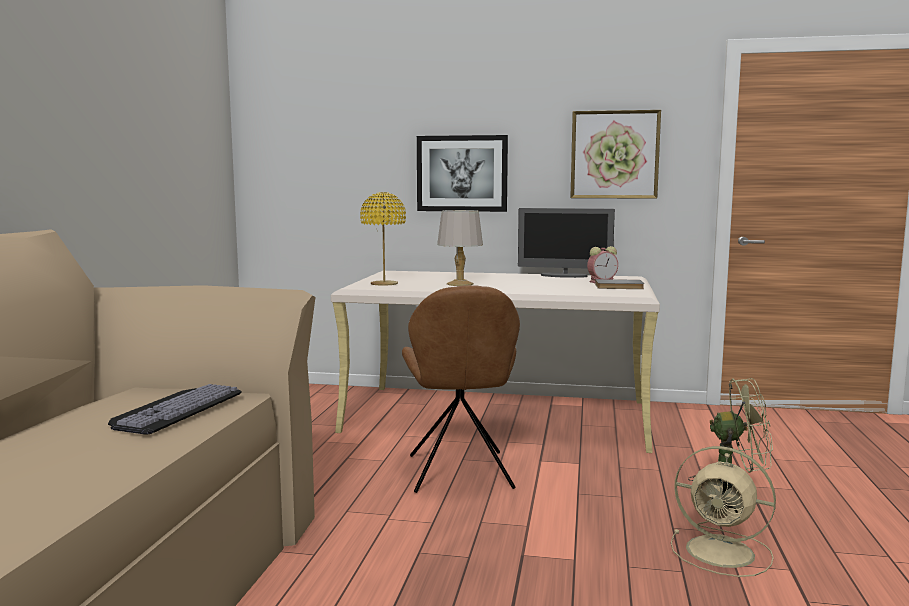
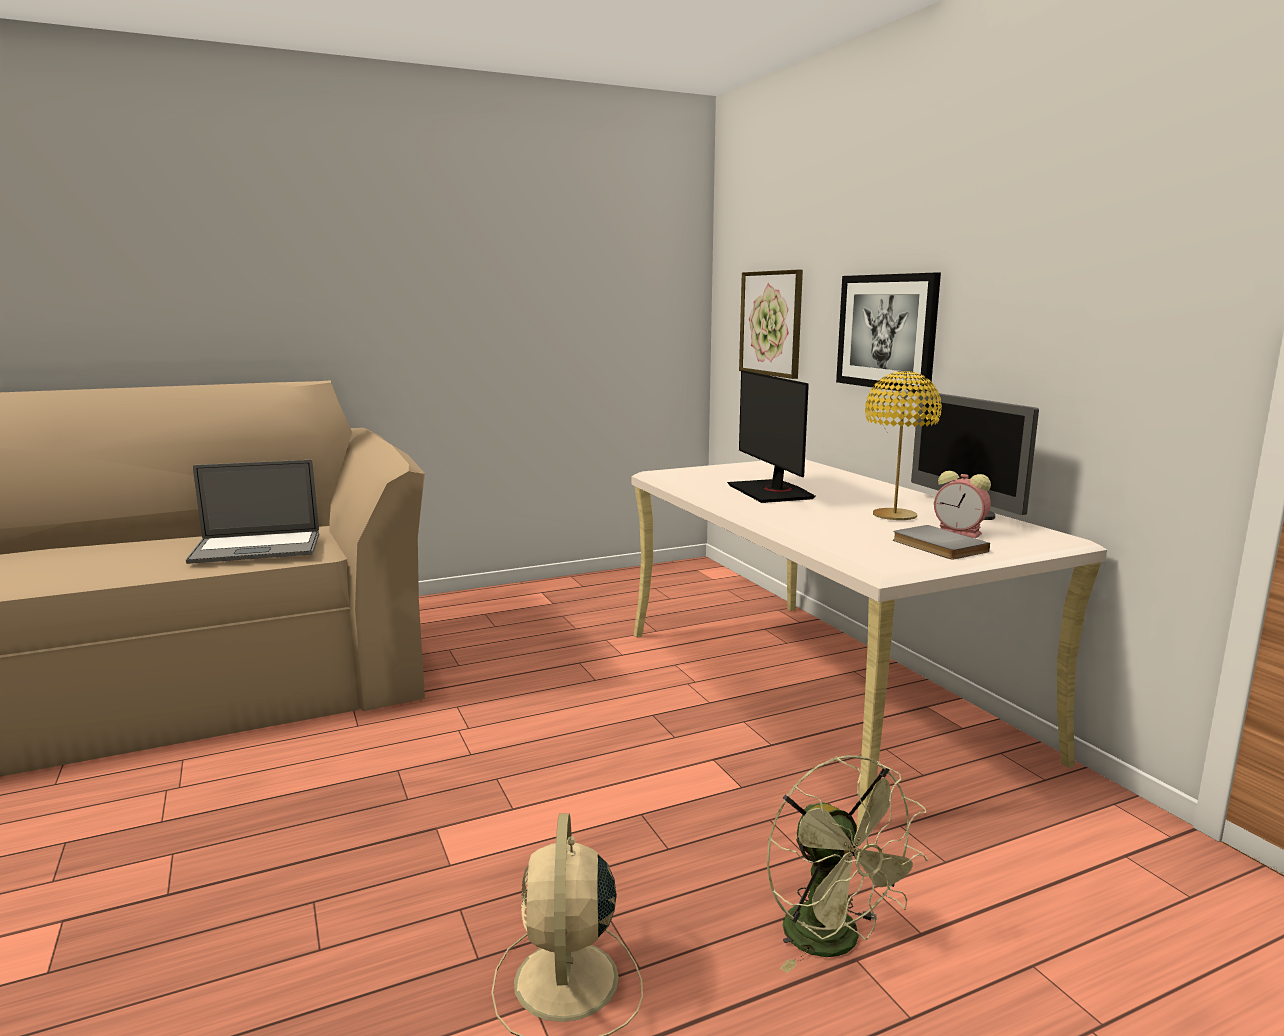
camera: 55 degrees right, 5 degrees up
(174, 408) = (256, 548): keyboard -> laptop
(384, 284) = (702, 475): yellow table lamp -> yellow table lamp (895, 516)
(460, 284) = (771, 492): grey table lamp -> monitor
(460, 474) = (609, 726): brown chair -> none
(614, 154) = (1083, 306): picture -> picture (771, 323)

